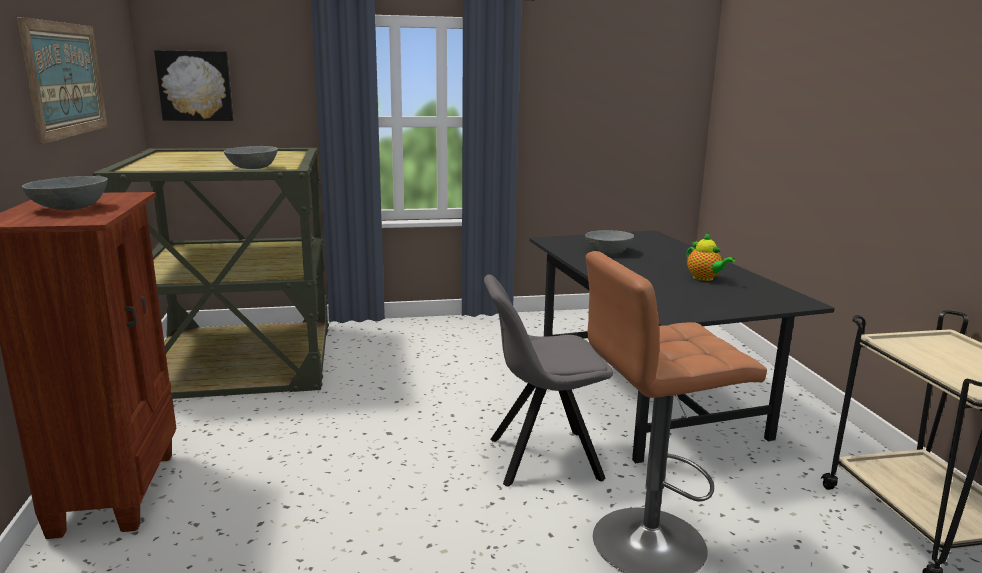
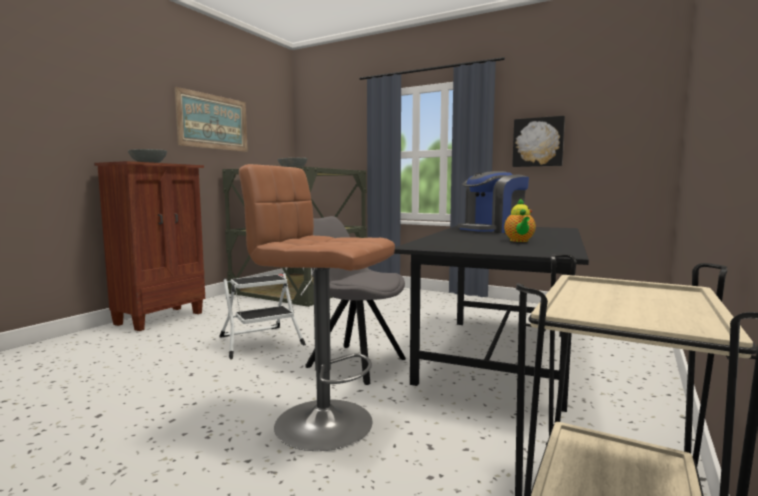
camera: 40 degrees right, 10 degrees down
(195, 86) = (316, 139): picture -> picture (538, 142)
(376, 472) = (259, 341): none -> step ladder
(609, 251) = (492, 230): grey bowl -> coffee machine

